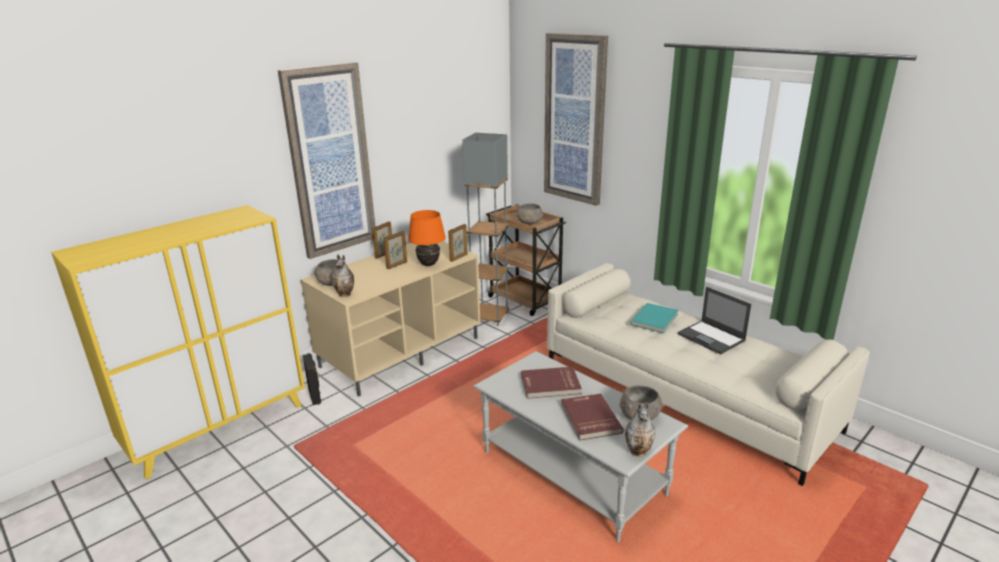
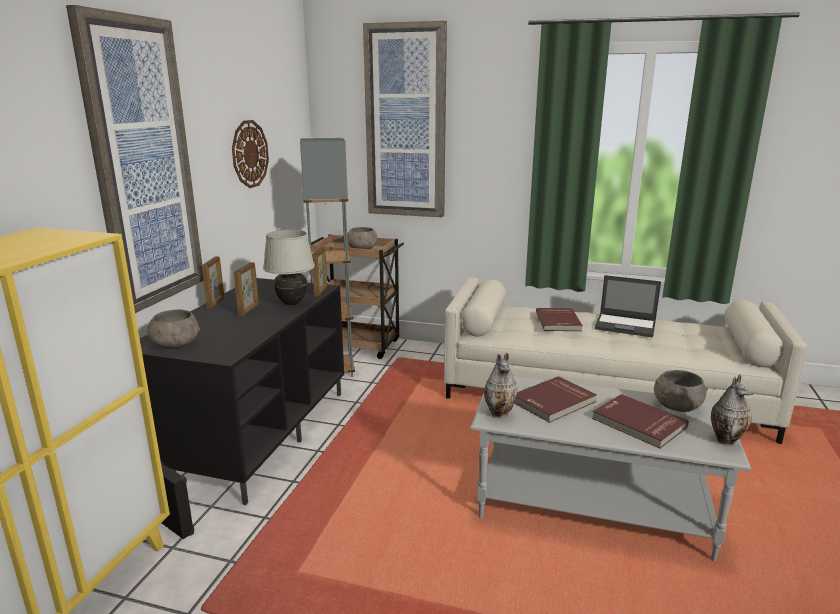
camera: 30 degrees left, 5 degrees down
(345, 294) = (215, 354): vase -> vase (500, 413)
(401, 351) = (256, 433): beige tv stand -> black tv stand
(429, 264) = (292, 303): orange table lamp -> white table lamp
(433, 143) = (249, 154): none -> wall clock
(655, 320) = (559, 321): turquoise book -> red book

